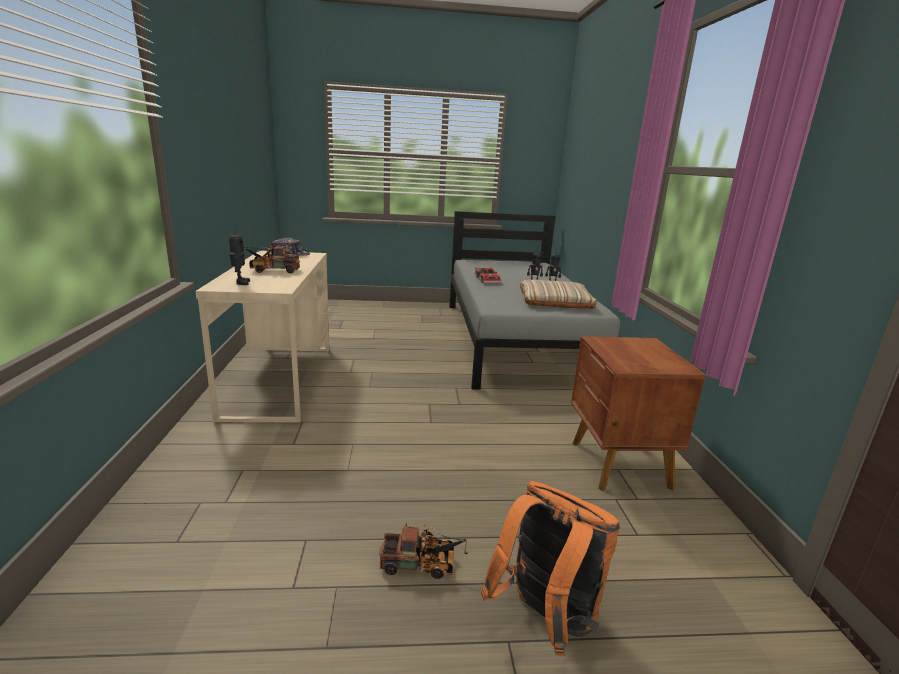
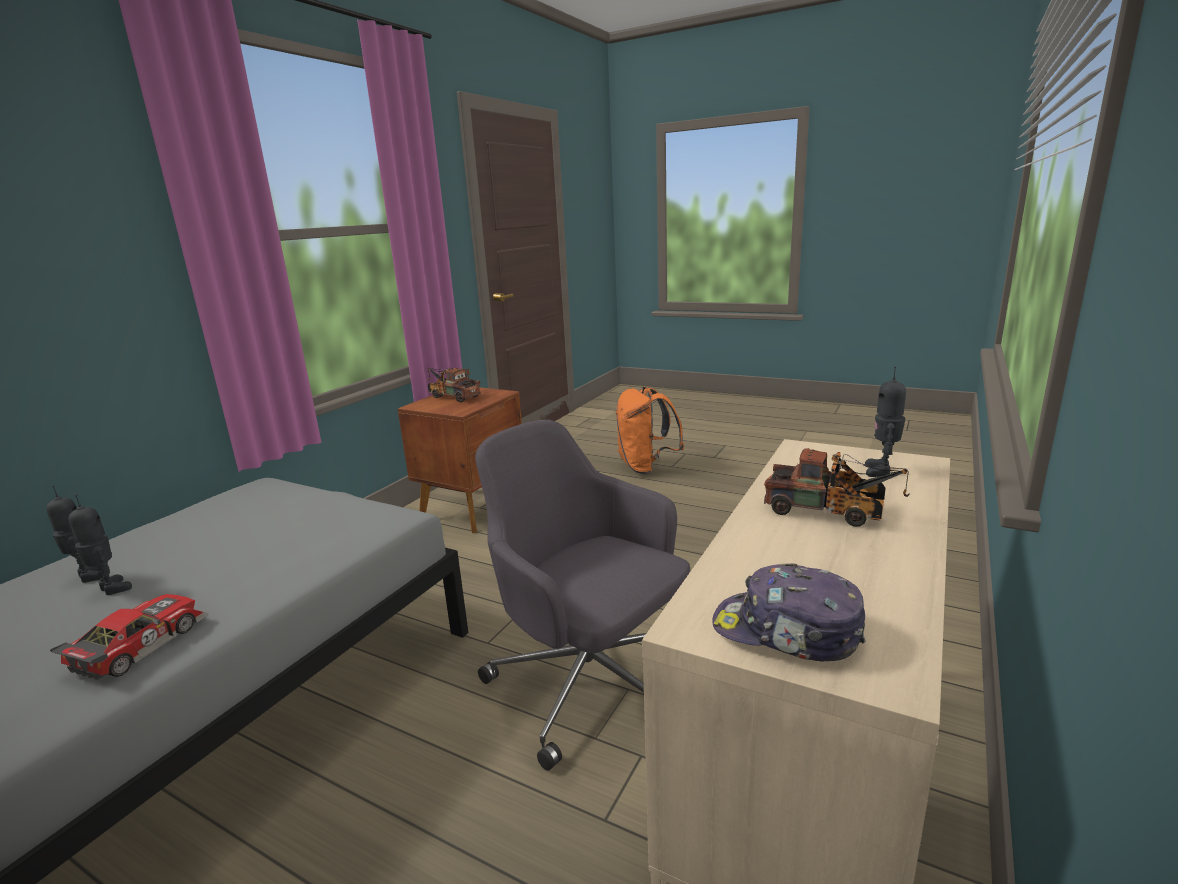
camera: 145 degrees left, 0 degrees up
(388, 384) = (590, 684): none -> grey office chair
(422, 565) = (696, 493): toy truck -> toy truck (452, 396)
(555, 300) = (241, 522): beige pillow -> none

